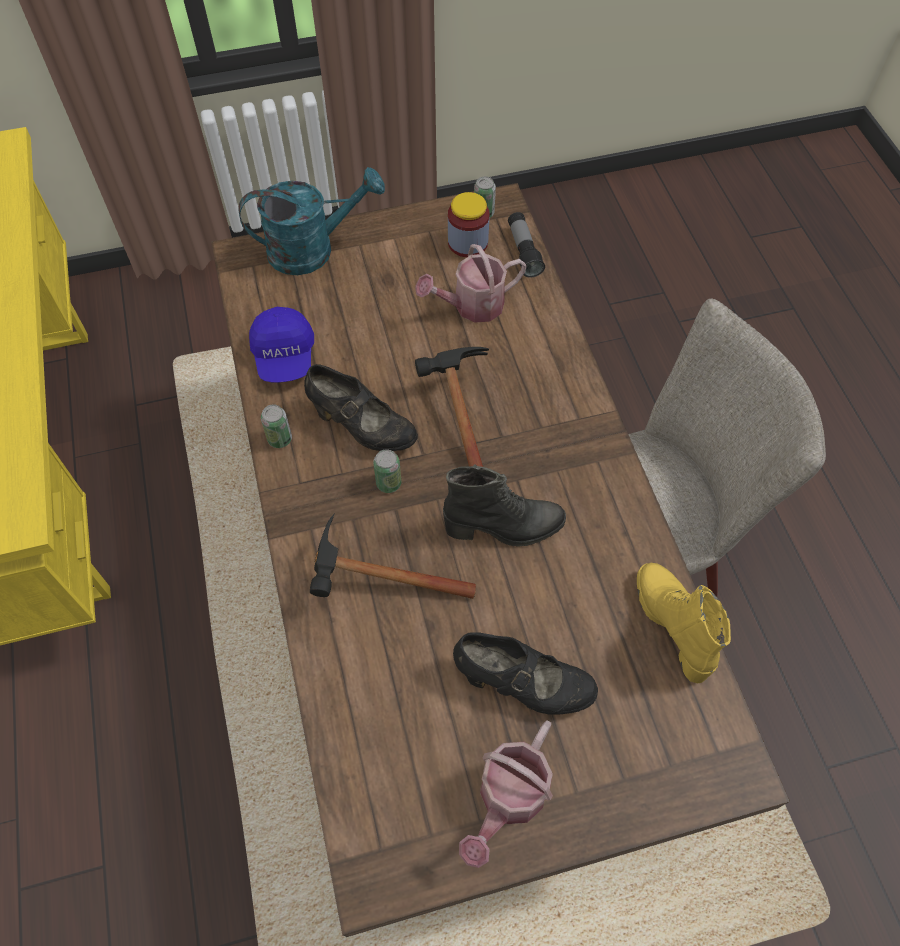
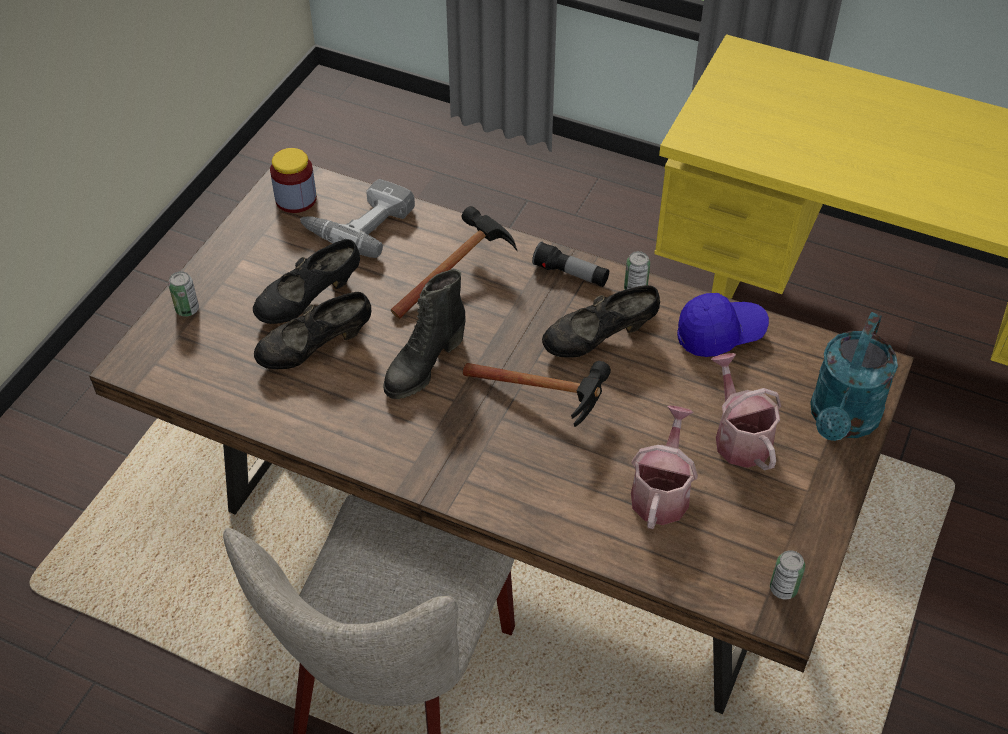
camera: 130 degrees right, 10 degrees down
(284, 356) = (720, 334): blue cap -> blue cap turned 135 degrees clockwise
(383, 734) = (359, 223): none -> power drill
(388, 483) = (531, 326): can -> can (187, 309)
(468, 243) = (749, 545): jar -> jar (296, 199)
(507, 800) = (257, 251): watering can -> watering can (739, 437)
(524, 251) = (696, 584): flashlight -> flashlight (570, 274)
(569, 626) = (315, 349): none -> black shoe
(673, 625) = (248, 405): yellow boot -> none

